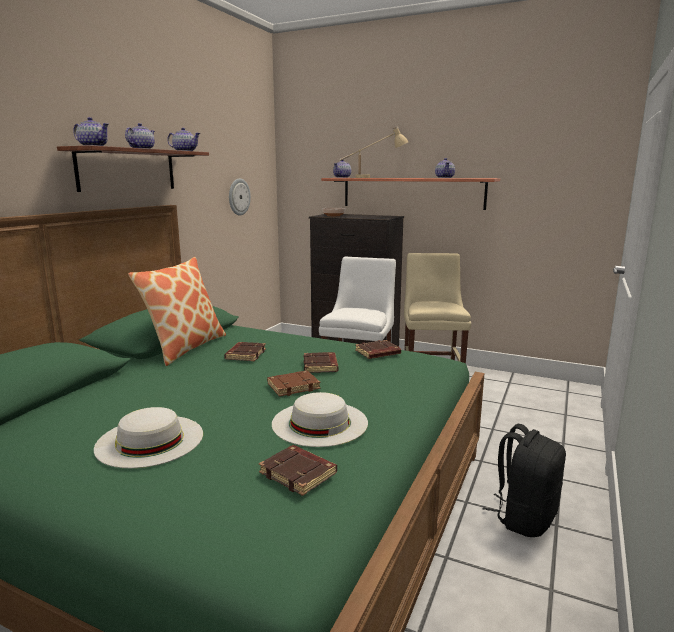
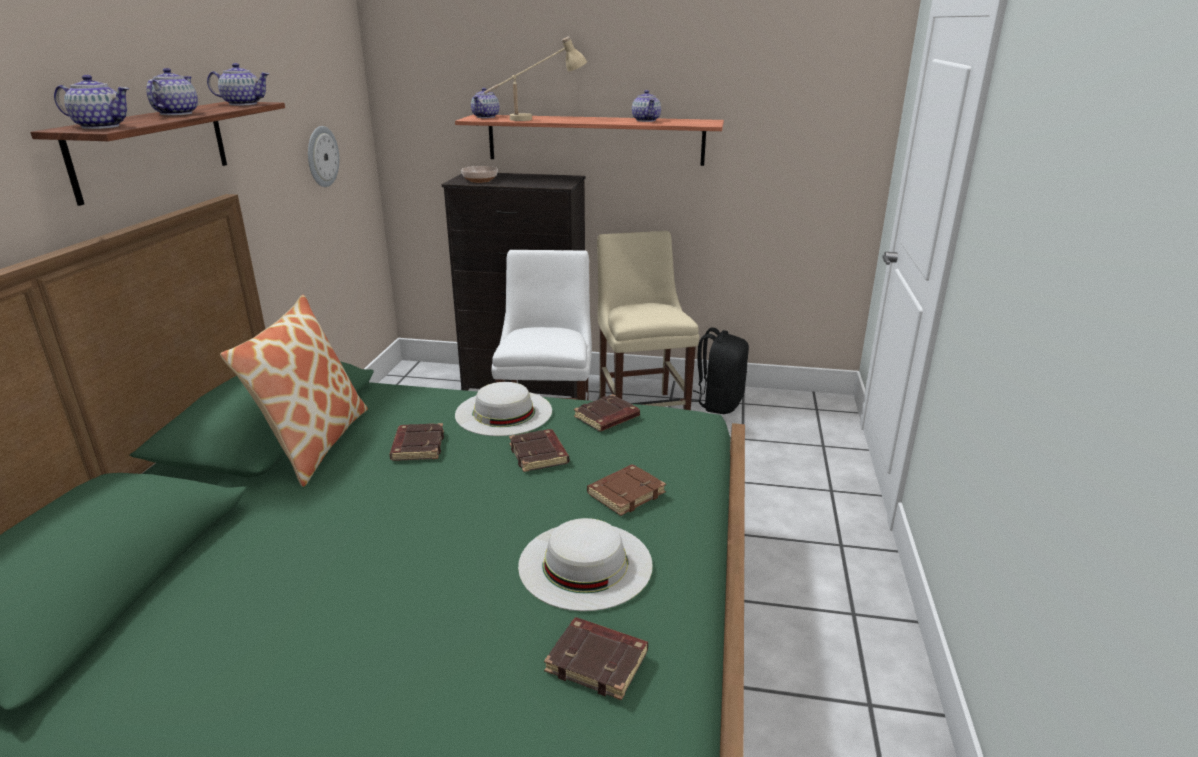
camera: 15 degrees left, 10 degrees up
(150, 440) = (355, 642): white hat -> white hat (503, 412)
(293, 386) = (518, 501): brown book -> brown book (626, 493)
(524, 518) = (815, 610): black backpack -> black backpack (719, 403)

